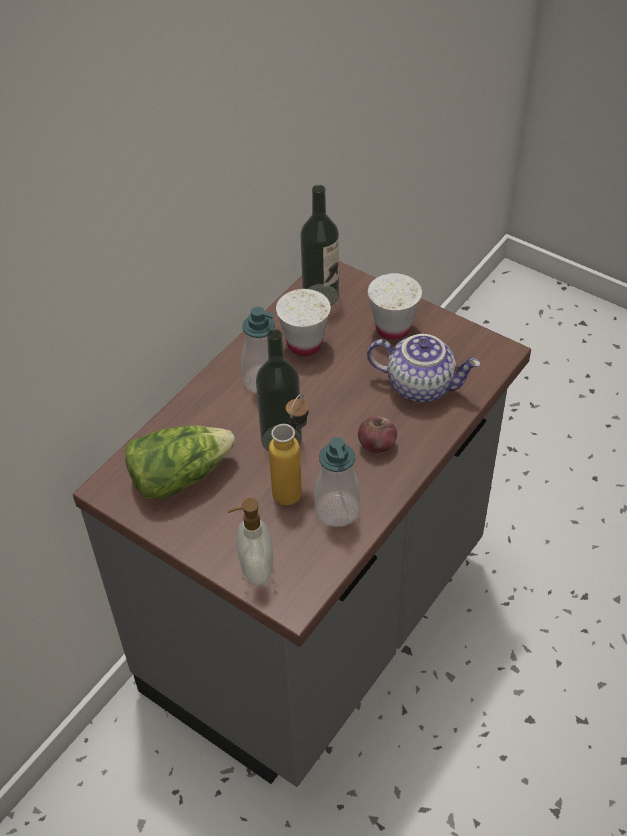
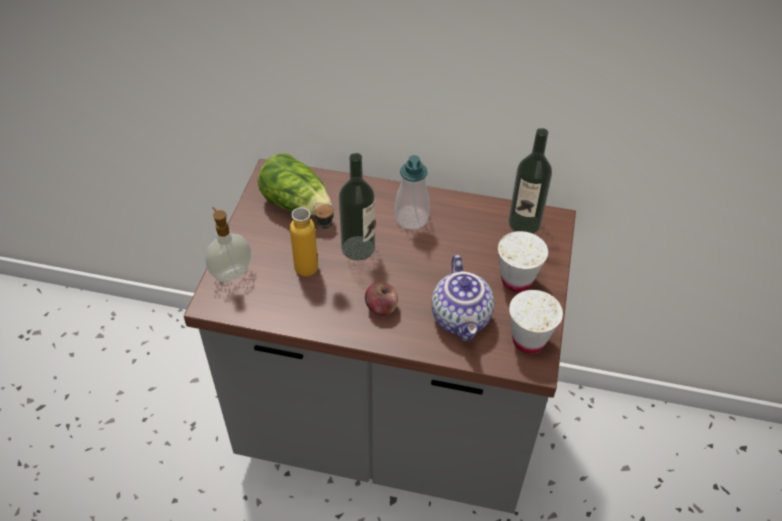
camera: 65 degrees right, 0 degrees up
(304, 344) = (464, 230): white cup -> white cup (528, 340)
(337, 510) = (304, 302): soap dispenser -> none

